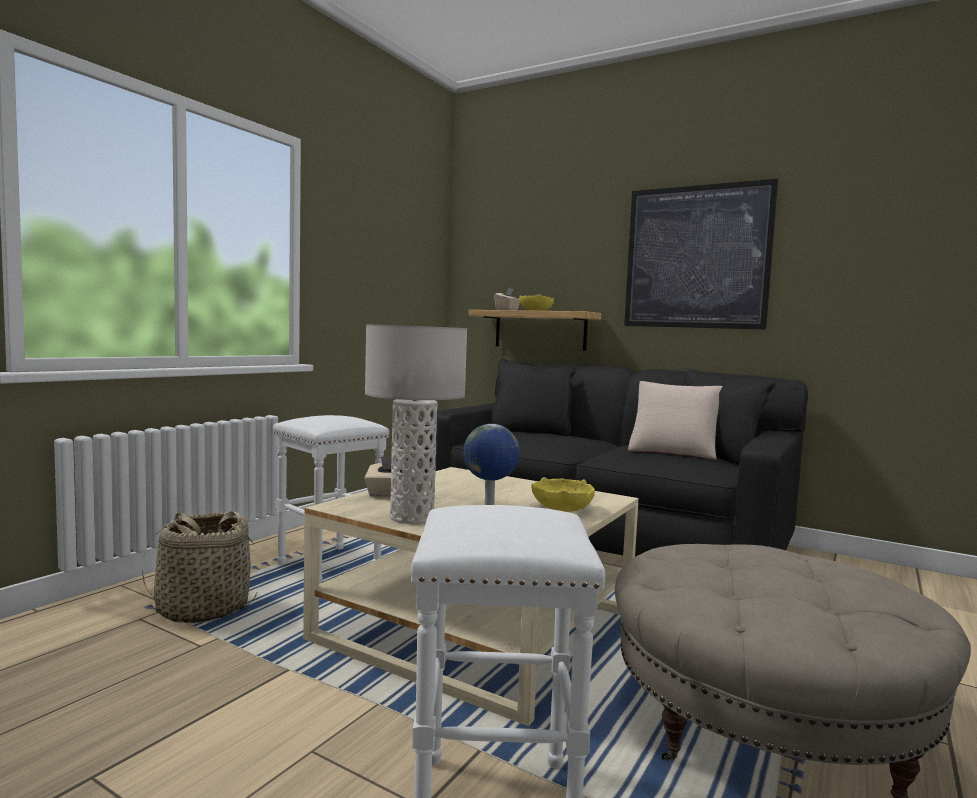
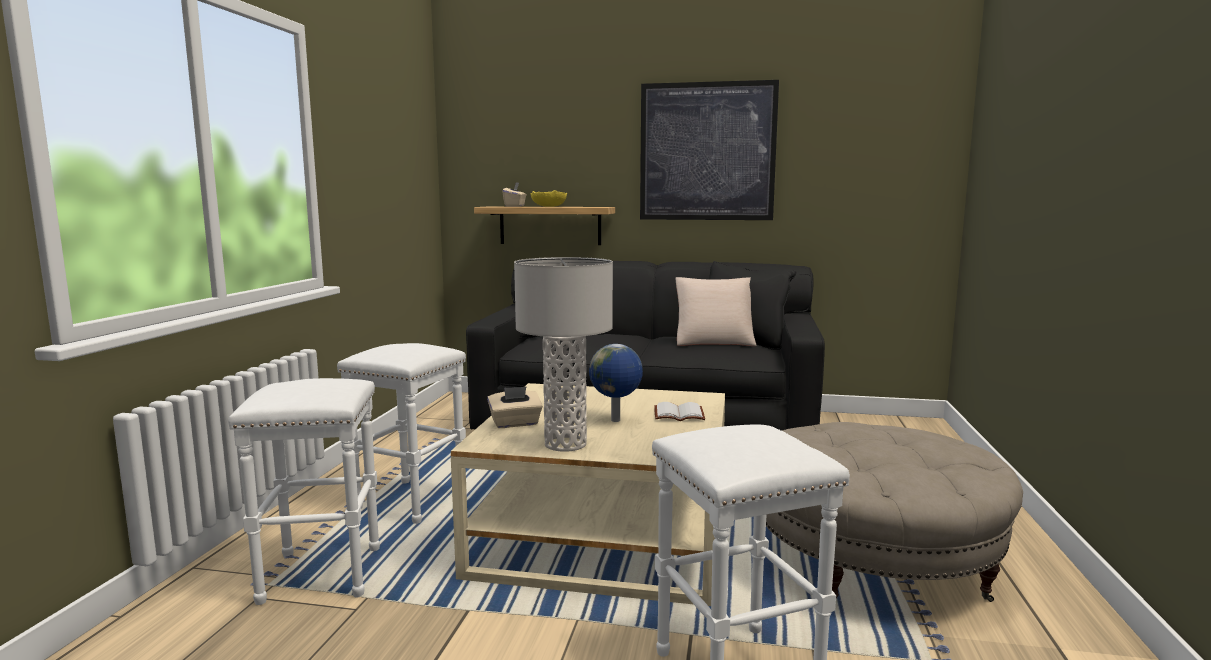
camera: 20 degrees left, 5 degrees up
(202, 609) = (319, 573): basket -> white stool
(563, 509) = (679, 414): yellow bowl -> white book

